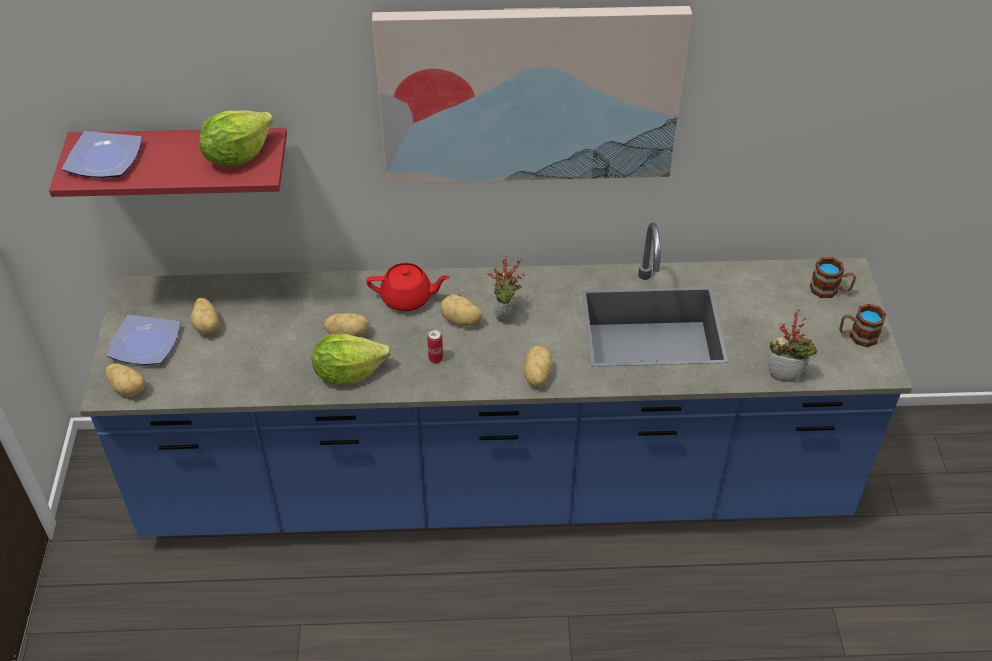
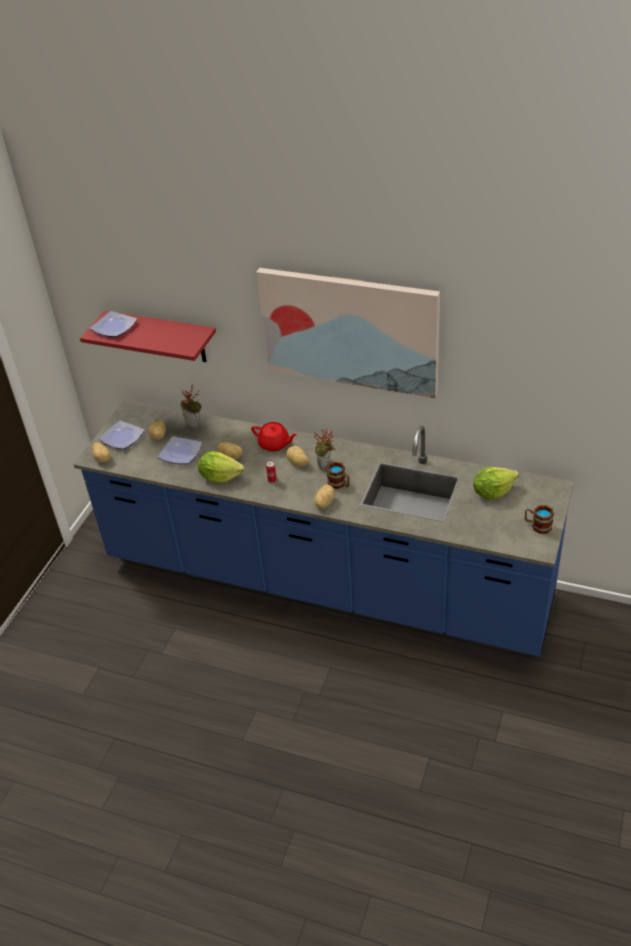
camera: 25 degrees right, 5 degrees down
(237, 156) = (181, 337): lettuce -> lettuce (492, 492)
(262, 347) = (182, 453): none -> plate
(785, 374) = (476, 537): potted plant -> potted plant (195, 423)
(830, 290) = (536, 495): mug -> mug (339, 484)

